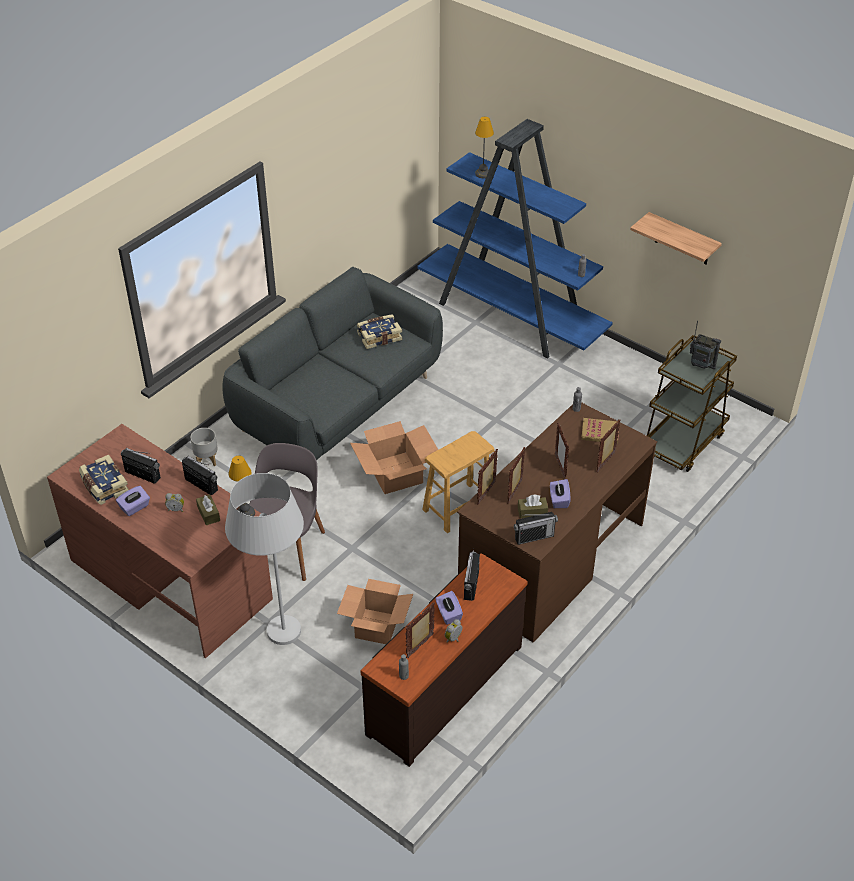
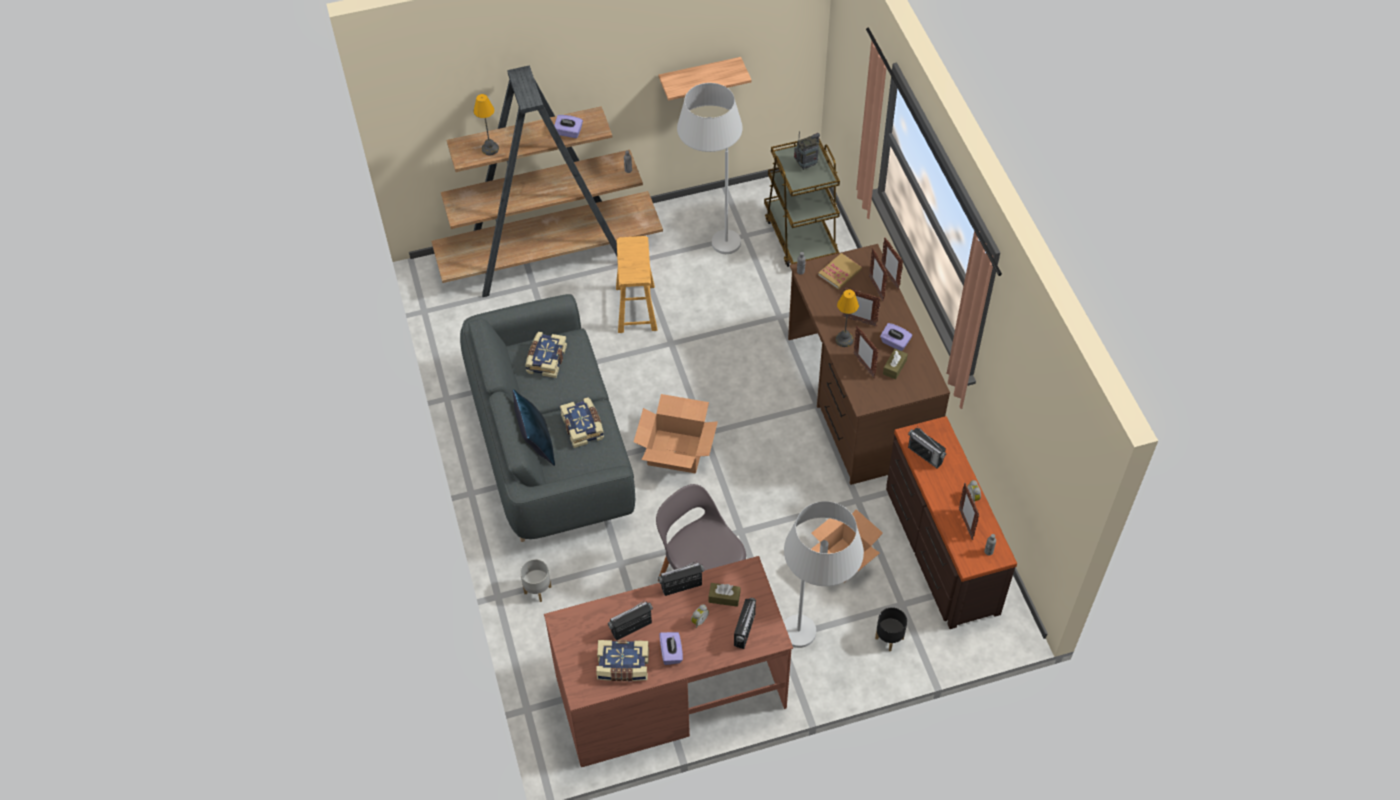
camera: 55 degrees left, 10 degrees up
(246, 514) = (746, 569): table lamp -> table lamp (845, 340)
(299, 369) = (536, 443): none -> blue pillow
(322, 696) = (889, 638): none -> black planter
(335, 385) = (583, 427): none -> book
(448, 614) = (945, 487): purple tissue box -> purple tissue box (568, 132)
(458, 507) = (753, 429): brown stool -> brown stool (636, 309)
(486, 493) = (851, 385): picture frame -> picture frame (890, 278)
(512, 316) = (550, 255): blue bookcase -> brown bookcase
(534, 537) = (922, 382): radio -> radio (744, 630)
(621, 391) = (710, 239): none -> white floor lamp

